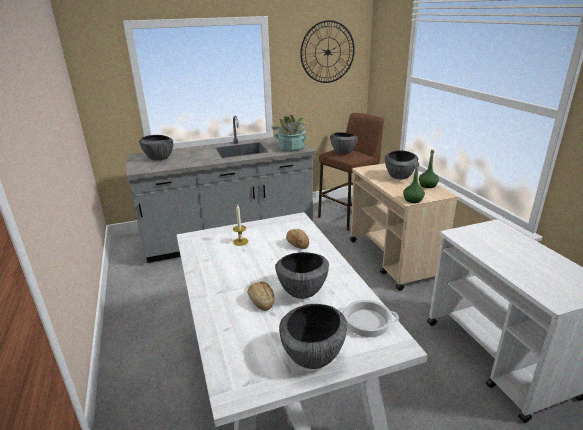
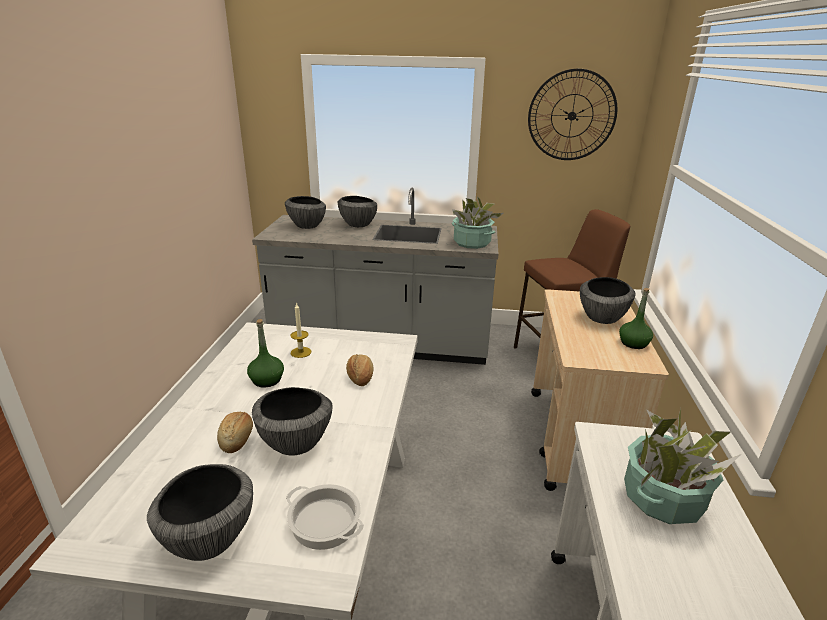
camera: 25 degrees right, 0 degrees up
(343, 152) = (558, 264): bowl -> bowl (358, 225)
(413, 200) = (584, 359): green bottle -> green bottle (267, 380)
(511, 252) = (662, 499): none -> potted plant

